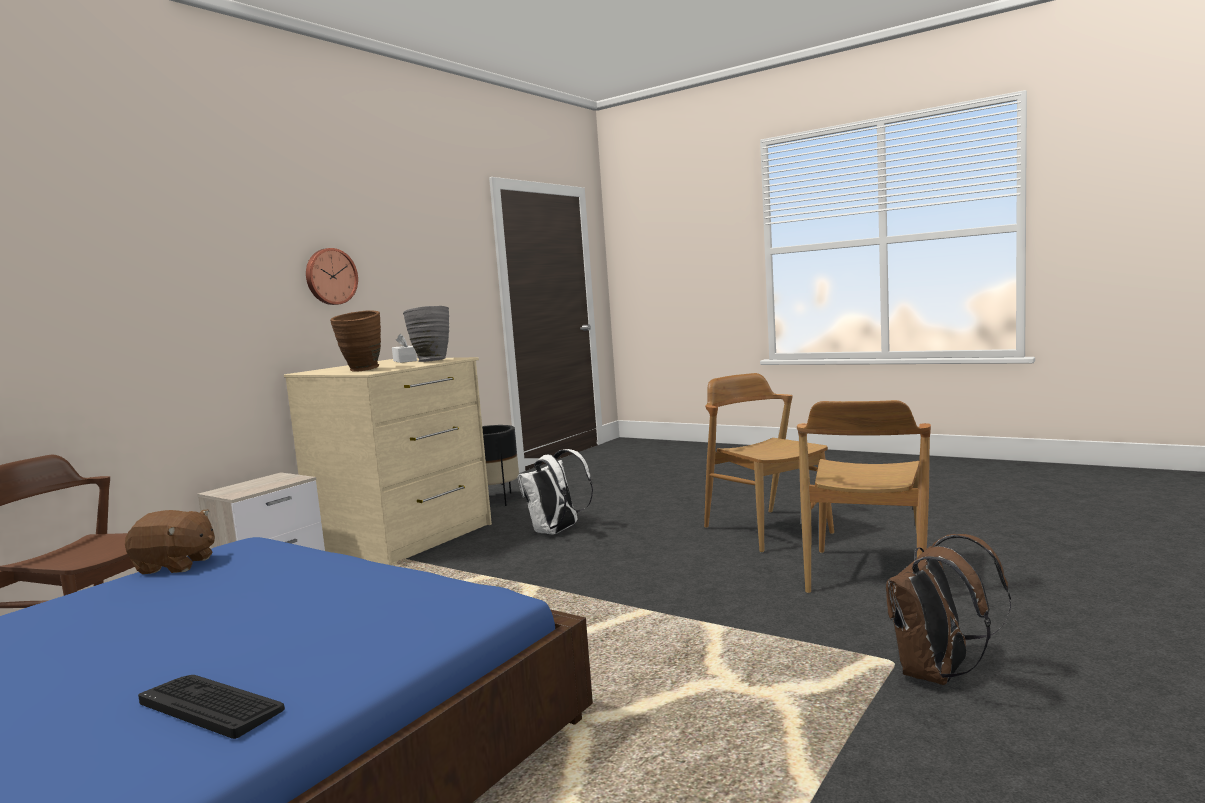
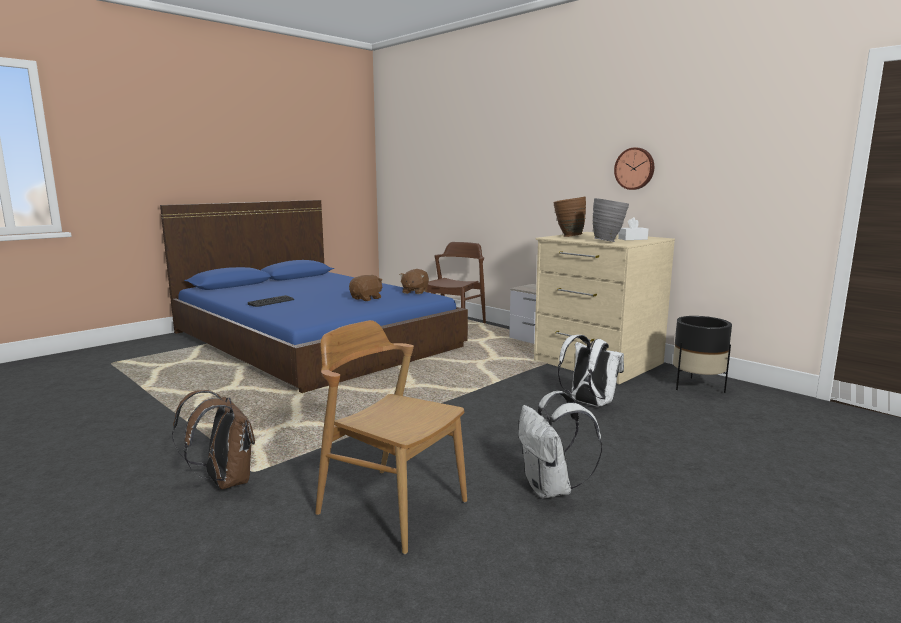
camera: 100 degrees right, 5 degrees up
(233, 593) = (367, 298): none -> brown plush toy
(767, 530) = (551, 489): brown chair -> white backpack

